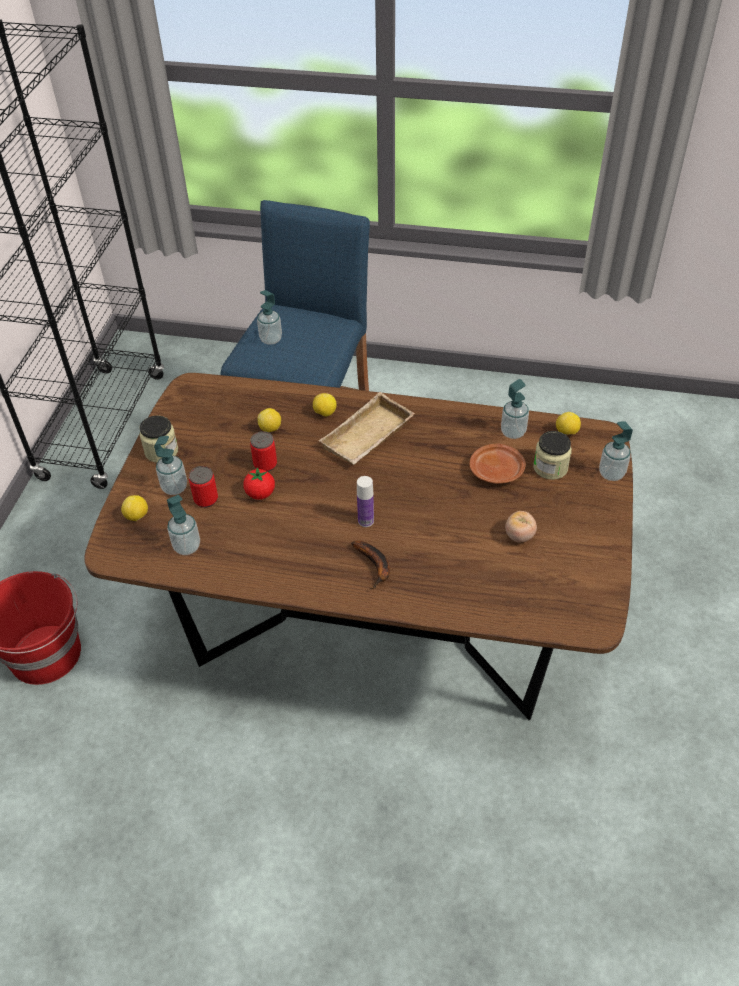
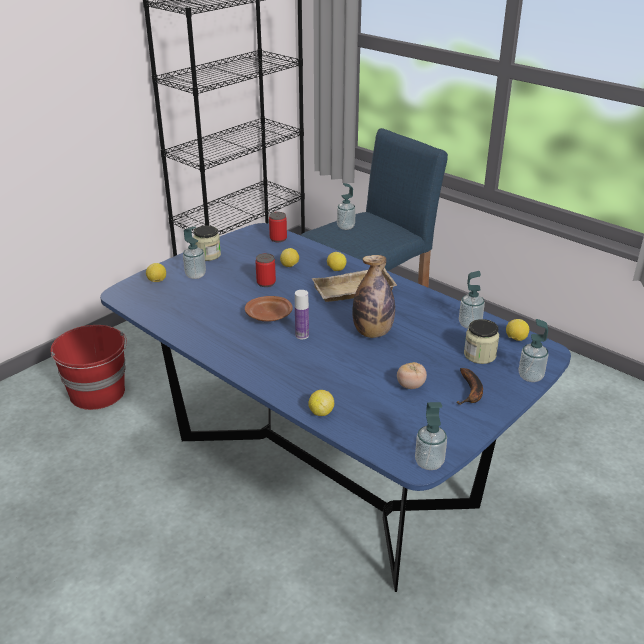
camera: 30 degrees right, 15 degrees down
(187, 546) = (169, 306): soap dispenser -> soap dispenser (429, 462)
(206, 499) = (208, 287): can -> can (278, 238)
(260, 494) = (246, 296): tomato -> none
(374, 628) = (323, 472): brown dining table -> blue dining table
(375, 566) = (281, 362): banana -> banana (471, 392)
(432, 485) = (372, 333): none -> bottle
(465, 609) = (321, 412): none -> lemon
(497, 471) = (433, 342): brown plate -> brown plate (269, 316)

